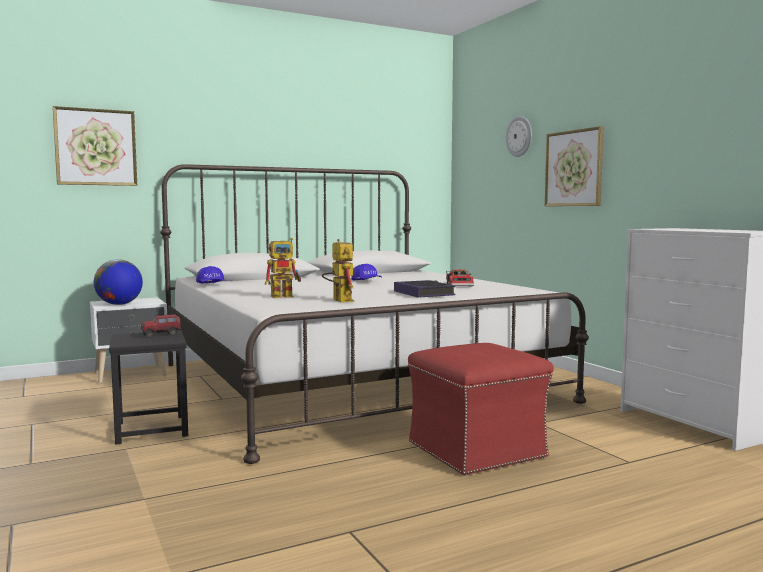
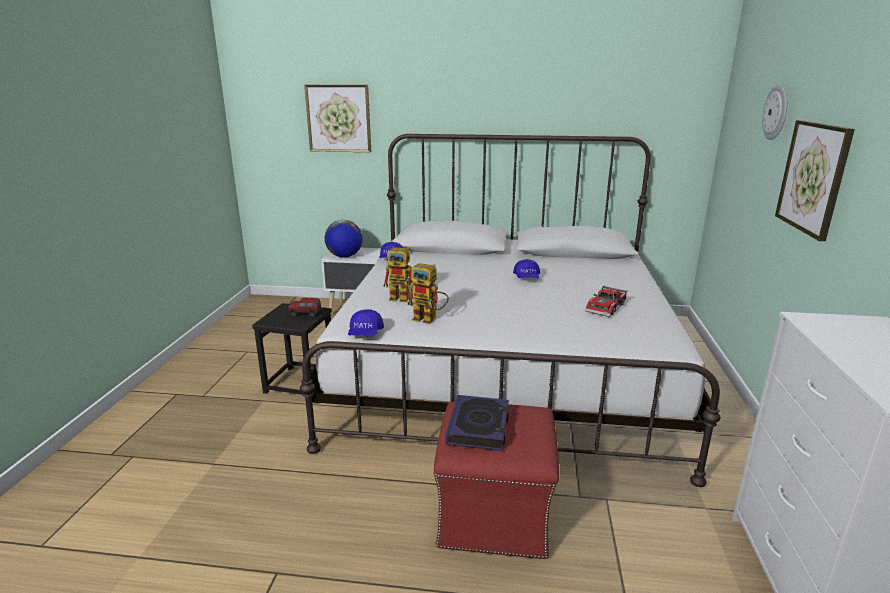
camera: 35 degrees right, 15 degrees up
(301, 309) = (365, 334): none -> blue cap
(339, 300) = (430, 319): toy robot -> toy robot turned 105 degrees clockwise
(424, 293) = (529, 323): book -> book (478, 427)

